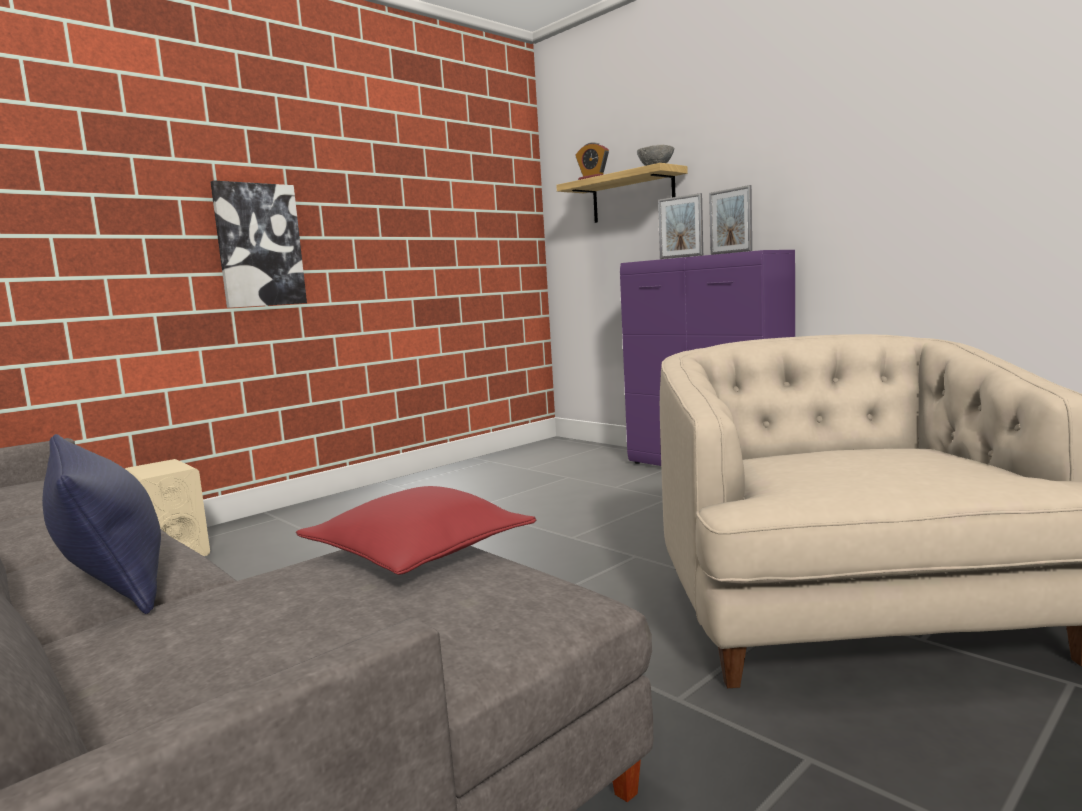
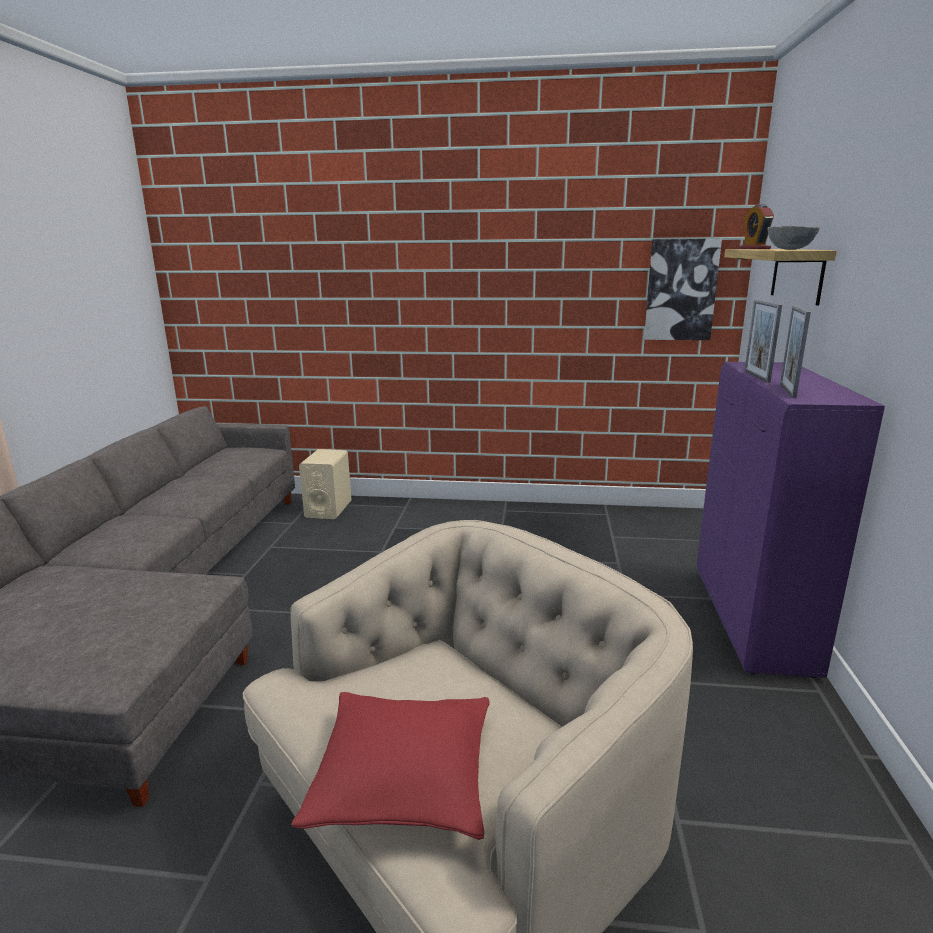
camera: 50 degrees right, 10 degrees up
(112, 575) = (119, 539): blue pillow -> none
(259, 245) = (423, 305): picture -> picture (681, 290)
(418, 552) = (178, 598): red pillow -> red pillow (403, 777)

